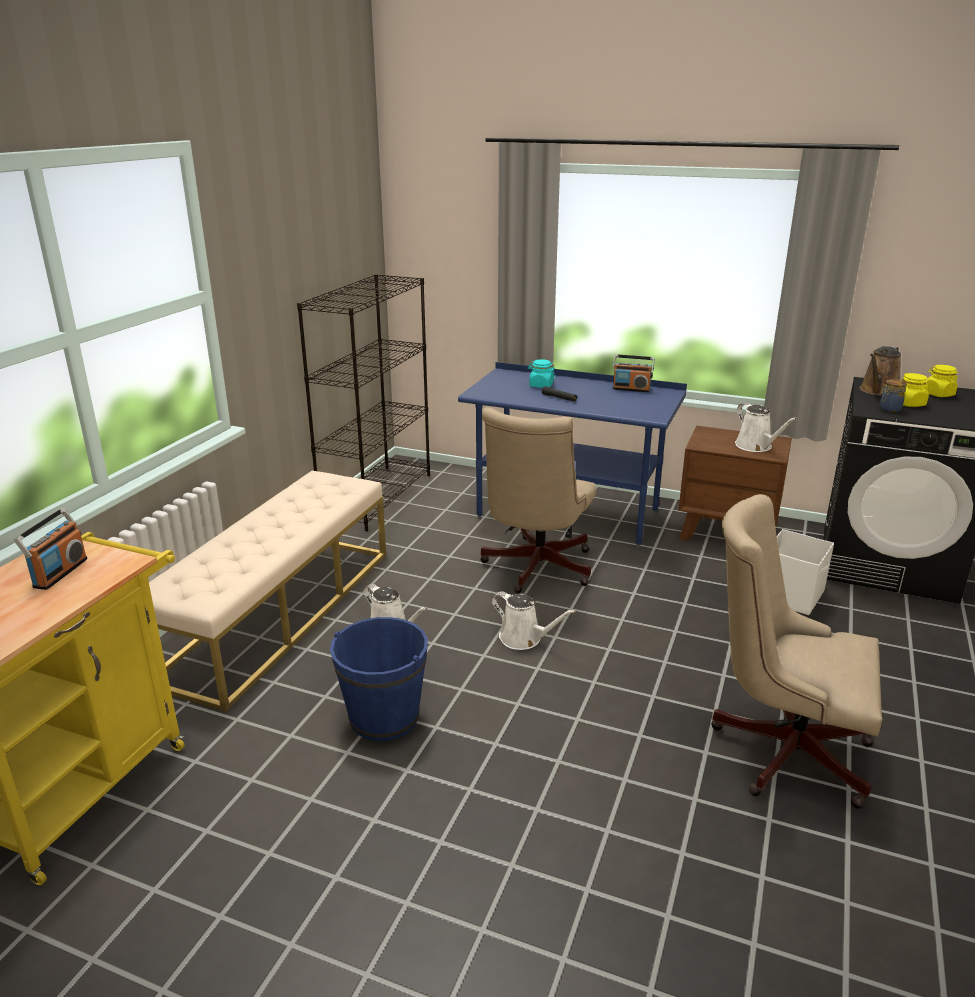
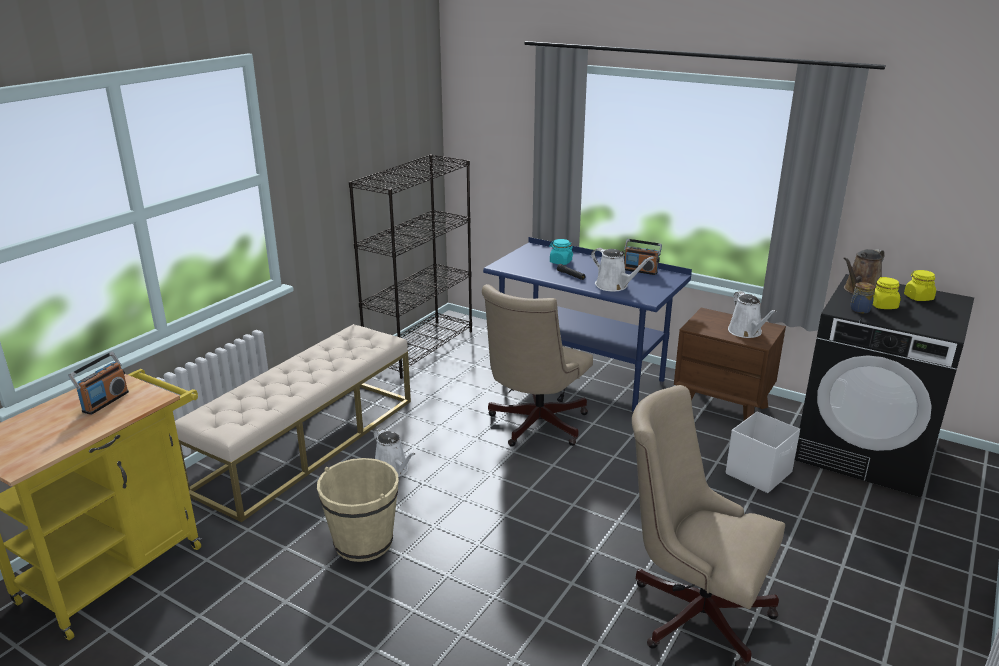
camera: 10 degrees right, 0 degrees up
(384, 717) = (363, 542): blue bucket -> beige bucket
(524, 639) = (502, 488): white watering can -> white watering can (614, 286)

